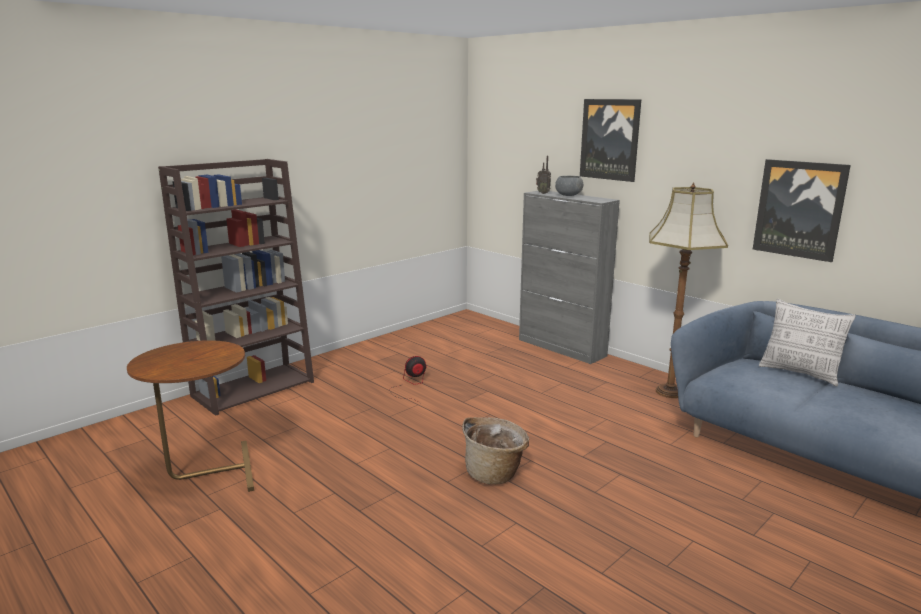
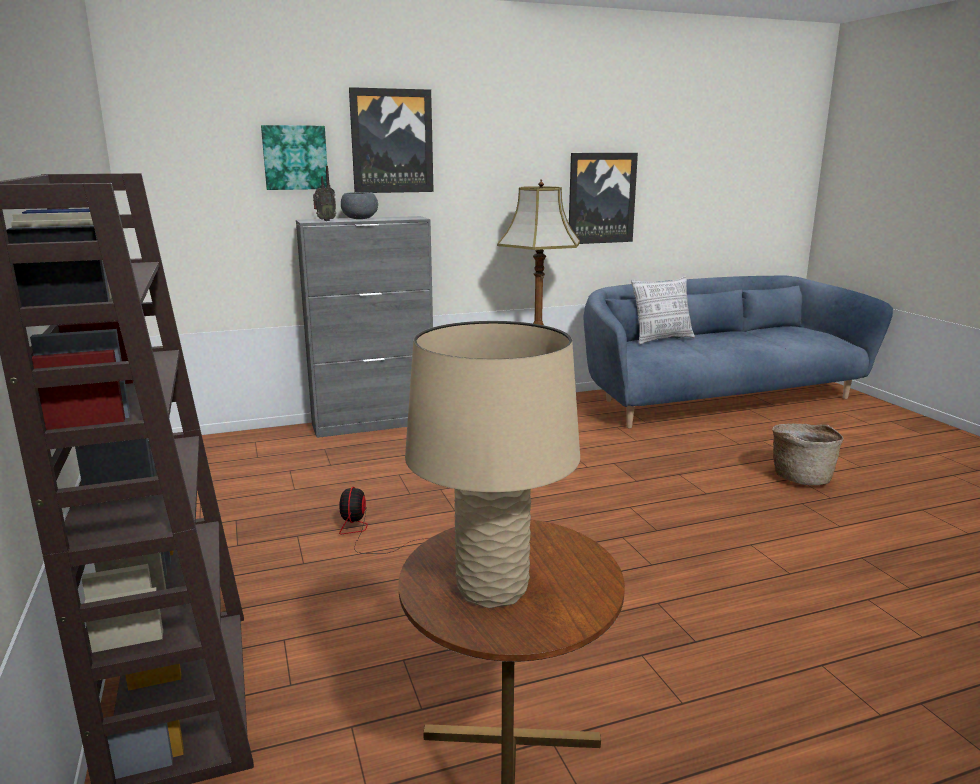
camera: 65 degrees left, 0 degrees up
(174, 357) = (492, 589): none -> beige table lamp
(495, 473) = (647, 532): basket -> basket (801, 477)
(549, 147) = (295, 157): none -> picture

